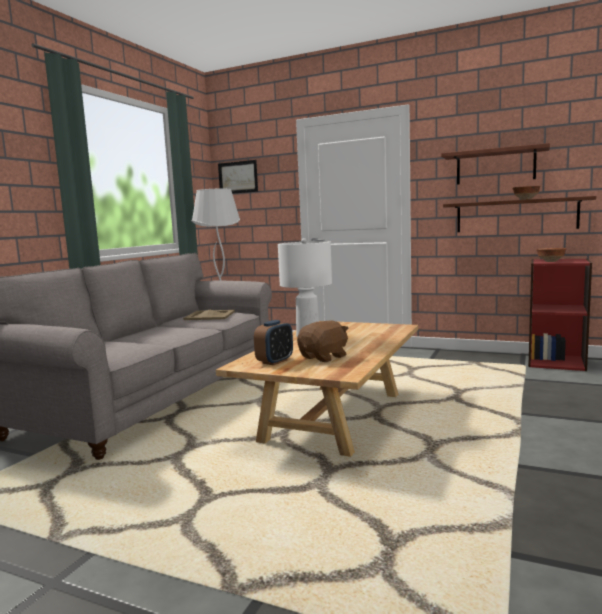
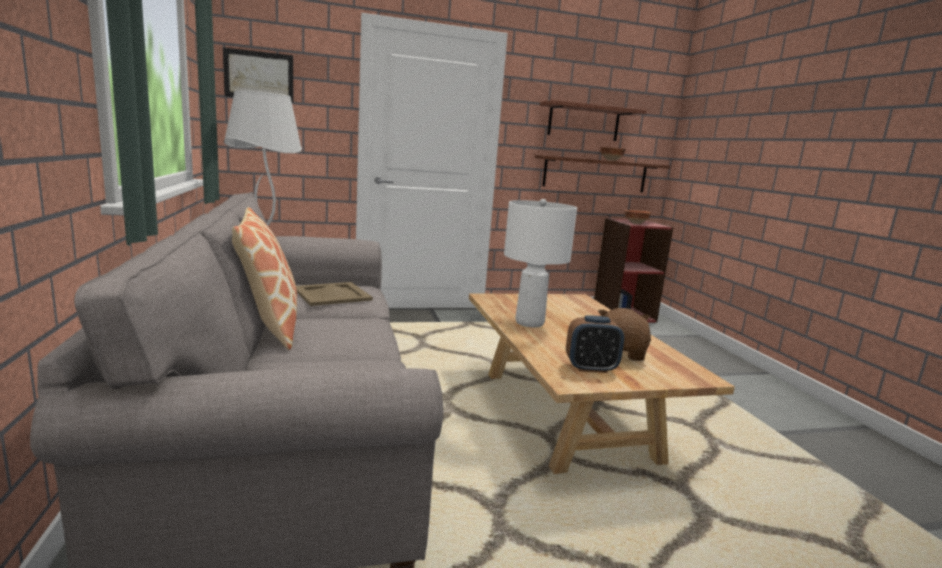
camera: 40 degrees left, 5 degrees up
(144, 328) = (268, 327): none -> pillow
(275, 361) = (591, 368): alarm clock -> alarm clock turned 90 degrees clockwise

